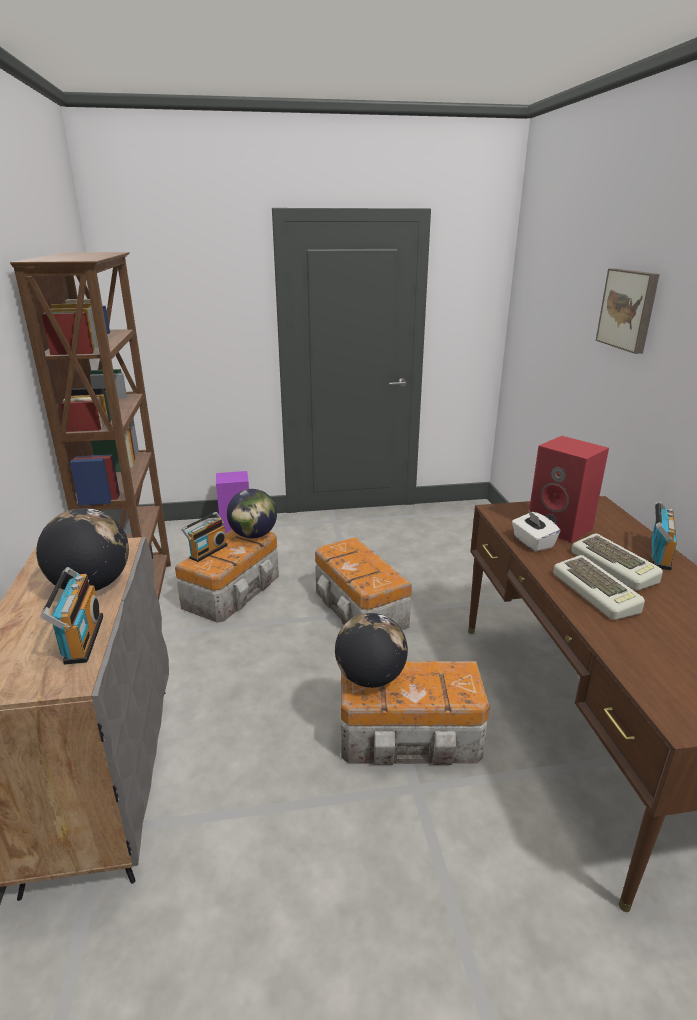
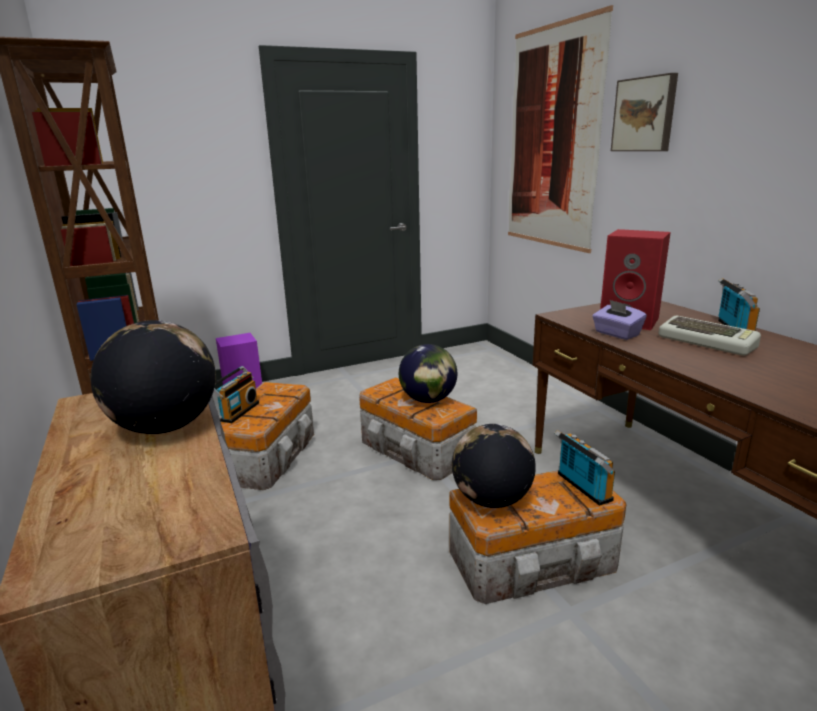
camera: 15 degrees left, 5 degrees down
(80, 639) = (188, 483): radio -> radio (581, 487)
(253, 535) = (284, 390): globe -> globe (428, 400)
(532, 542) = (616, 334): white tissue box -> purple tissue box
(555, 312) = (552, 139): none -> picture
(597, 593) = (713, 362): keyboard -> none

